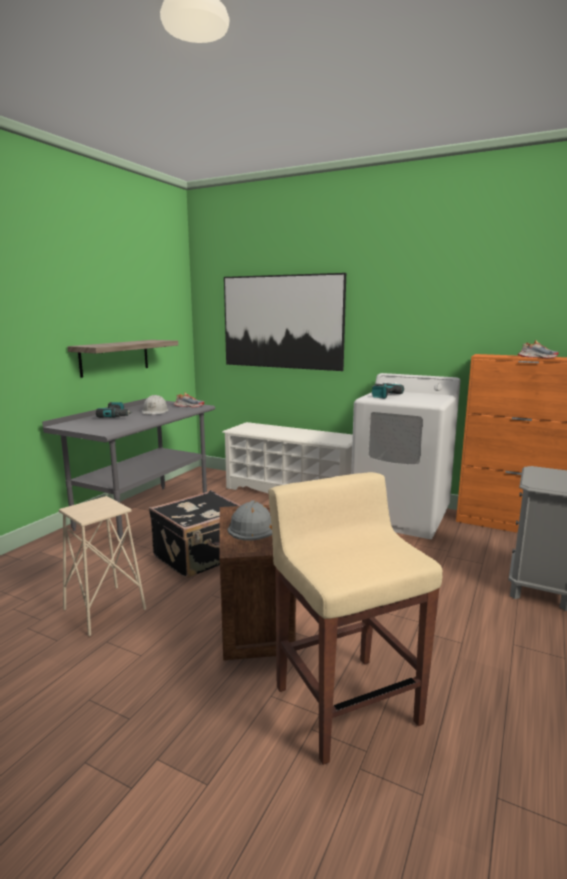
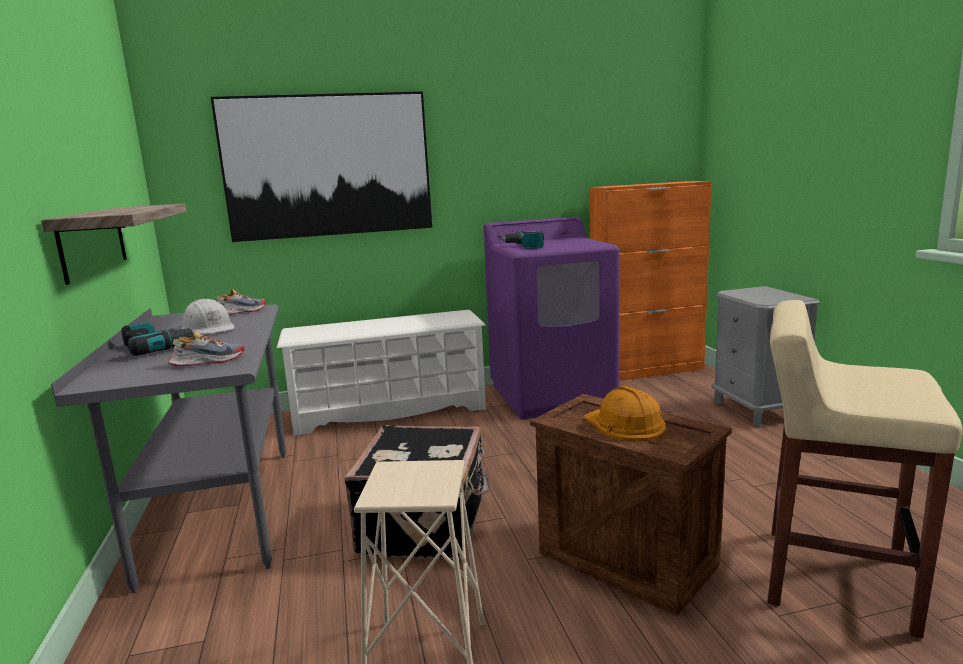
camera: 40 degrees left, 0 degrees up
(252, 527) = (625, 424): grey hard hat -> orange hard hat
(401, 516) = (552, 395): white washing machine -> purple washing machine
(537, 357) = (660, 183): shoe -> shoe (208, 361)

